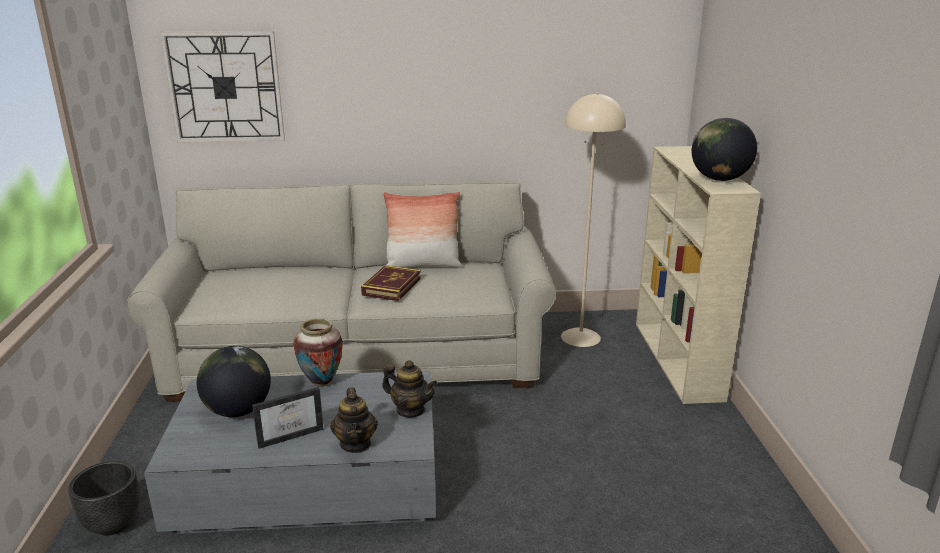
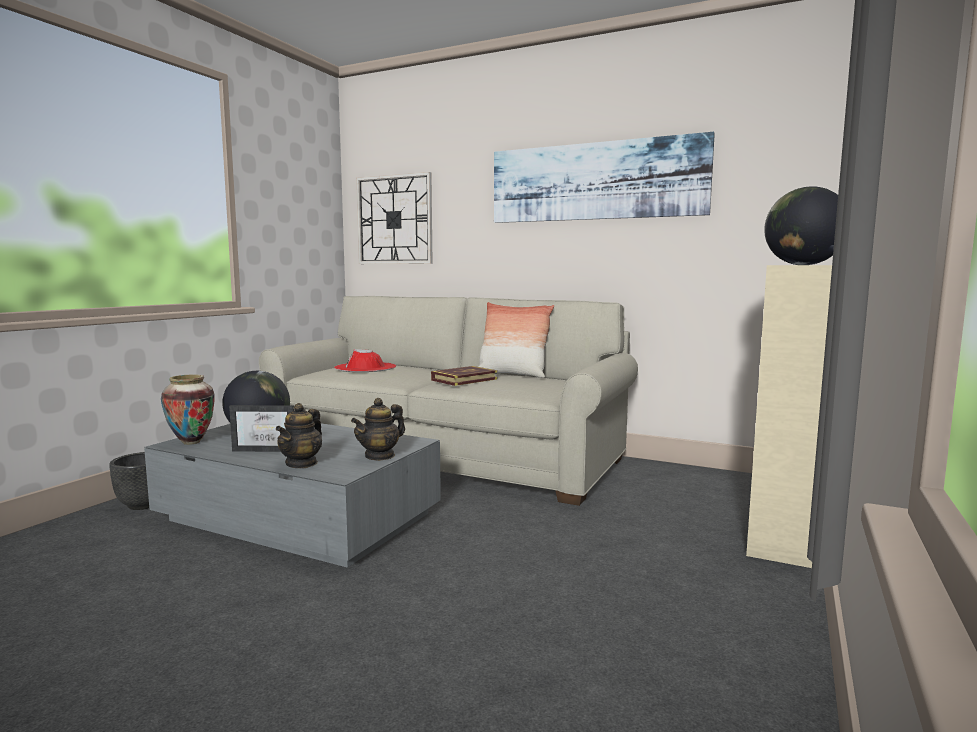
camera: 30 degrees right, 15 degrees down
(252, 282) = (365, 367): none -> red hat
(321, 383) = (341, 431): vase -> vase (191, 442)
(410, 410) = (380, 456): teapot -> teapot turned 75 degrees clockwise
(479, 52) = (595, 181): none -> picture
(581, 337) = (678, 483): beige floor lamp -> none

